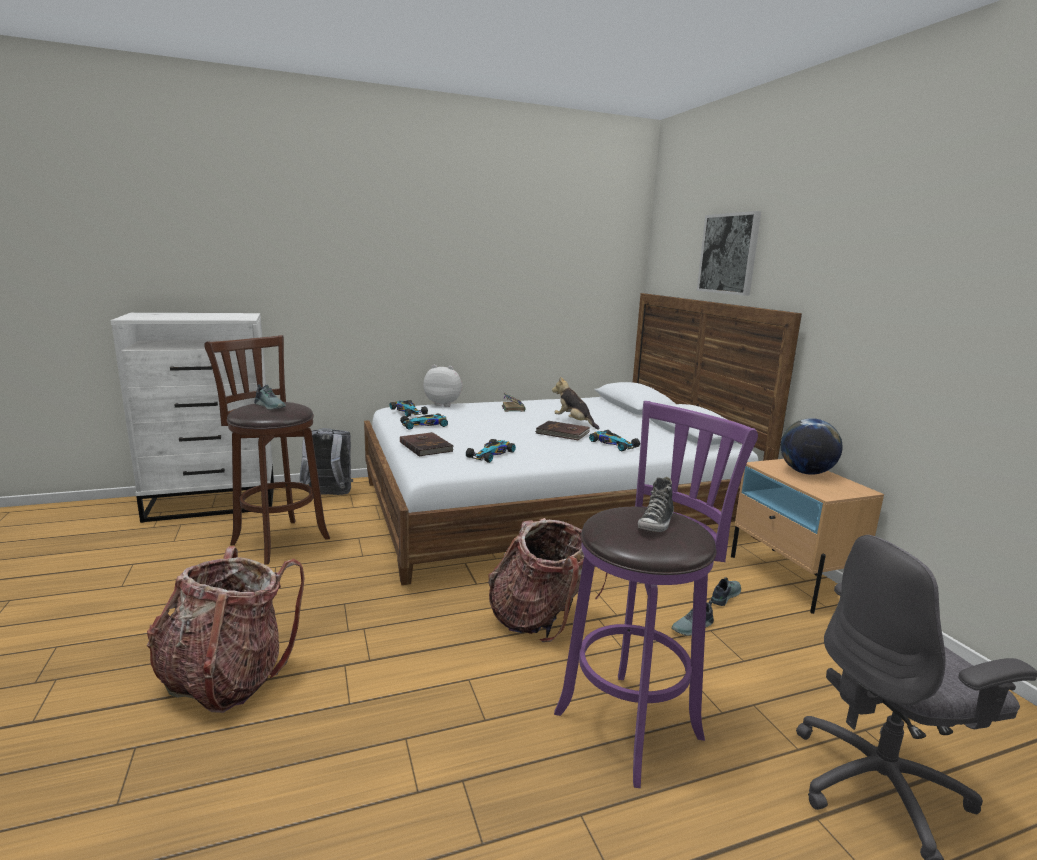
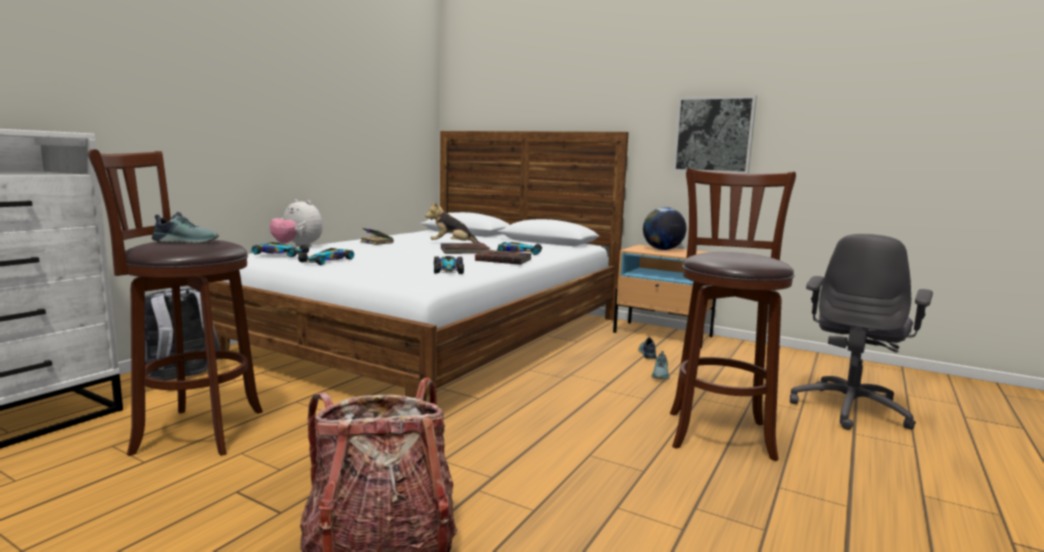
camera: 40 degrees left, 5 degrees down
(426, 446) = (377, 272): brown book -> brown book (503, 259)
(444, 404) = (297, 247): plush toy -> plush toy turned 120 degrees counterclockwise
(542, 619) = (568, 402): backpack -> none
(633, 721) = (719, 432): purple stool -> brown stool
(656, 523) = (741, 254): shoe -> none
(729, 253) = (543, 90): picture -> picture (713, 135)

